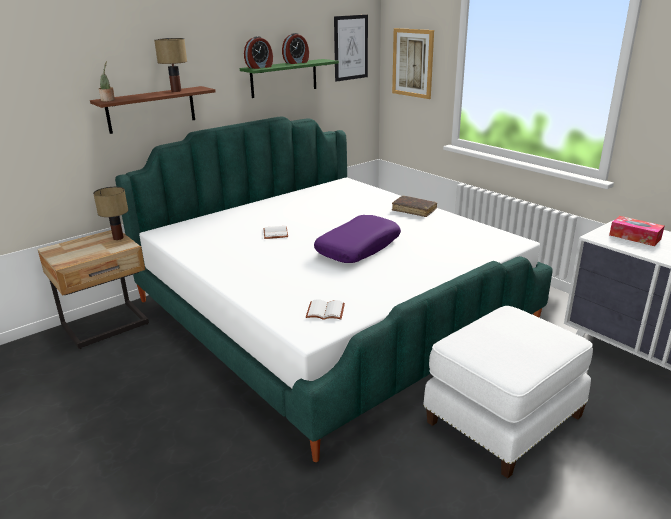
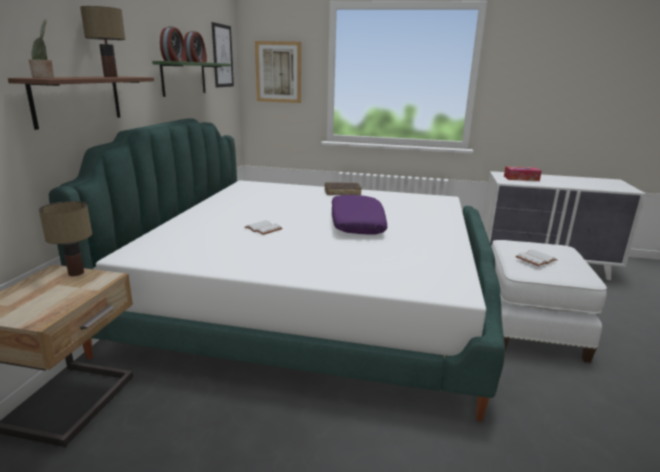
camera: 40 degrees left, 5 degrees down
(324, 312) = (432, 273): white book -> white book (536, 260)

